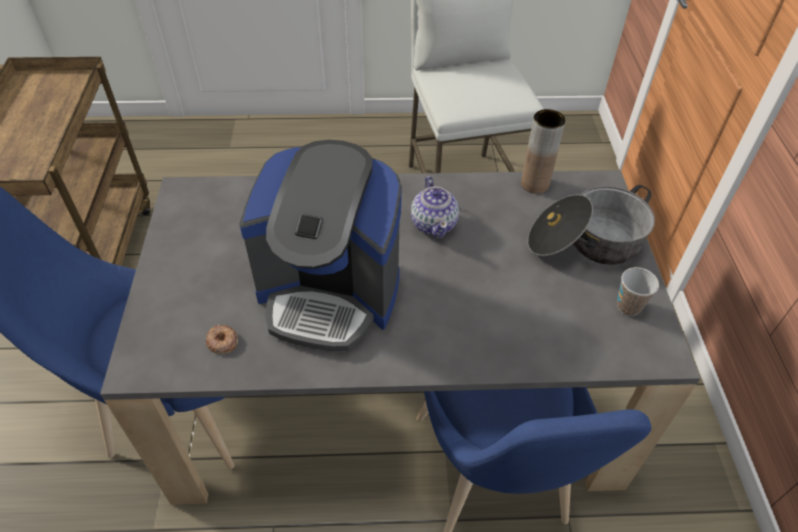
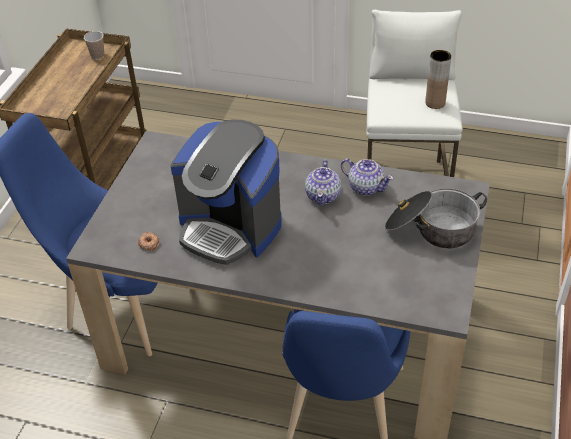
camera: 20 degrees right, 5 degrees down
(481, 202) = (365, 187): none -> teapot
(534, 184) = (414, 181): brown vase -> brown vase (435, 103)
(628, 307) = (440, 278): cup -> cup (97, 55)

